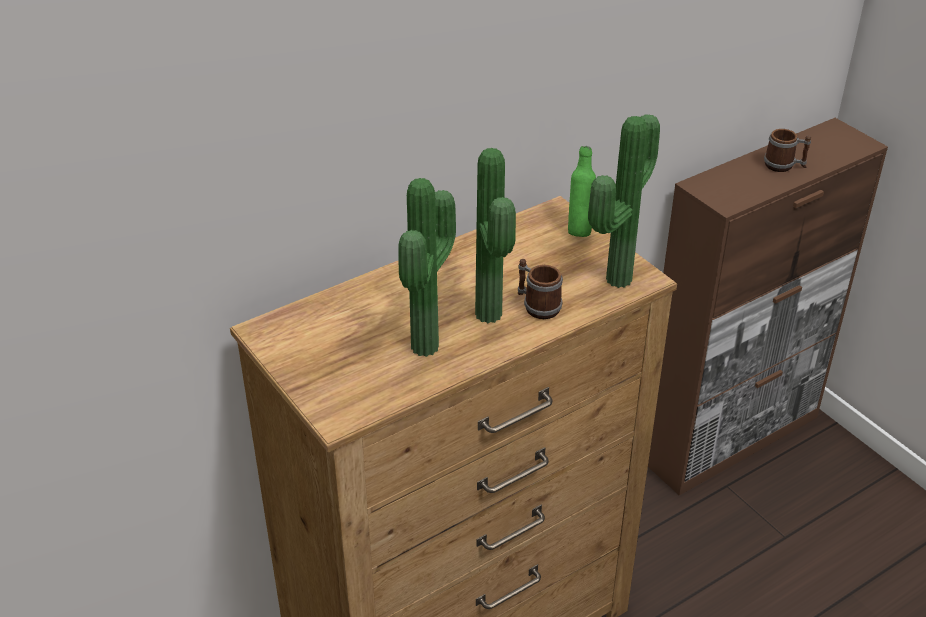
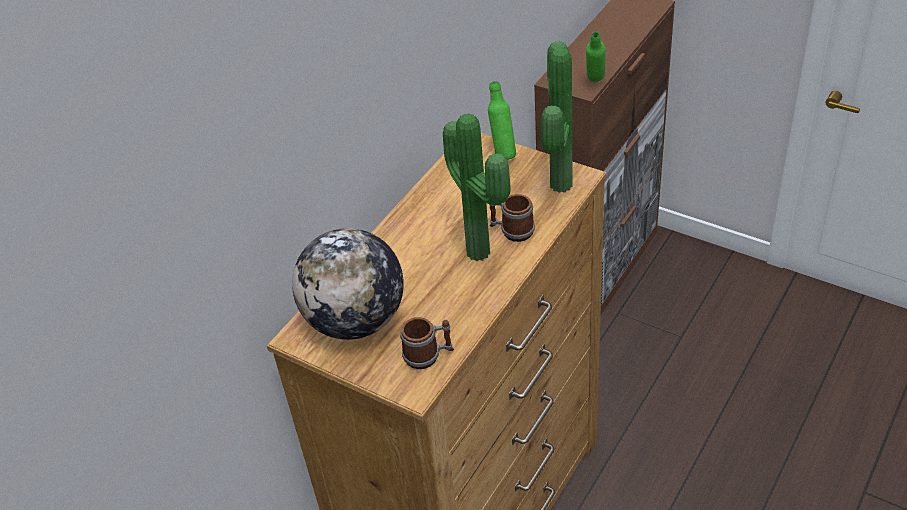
camera: 20 degrees left, 5 degrees up
(325, 335) = (356, 321): none -> globe
(430, 348) = (450, 299): potted plant -> none
(741, 201) = (595, 83): none -> green bottle
(784, 166) = (608, 42): mug -> mug (428, 355)

